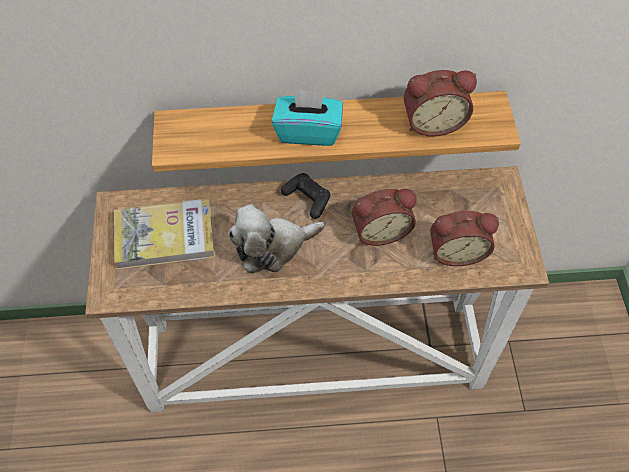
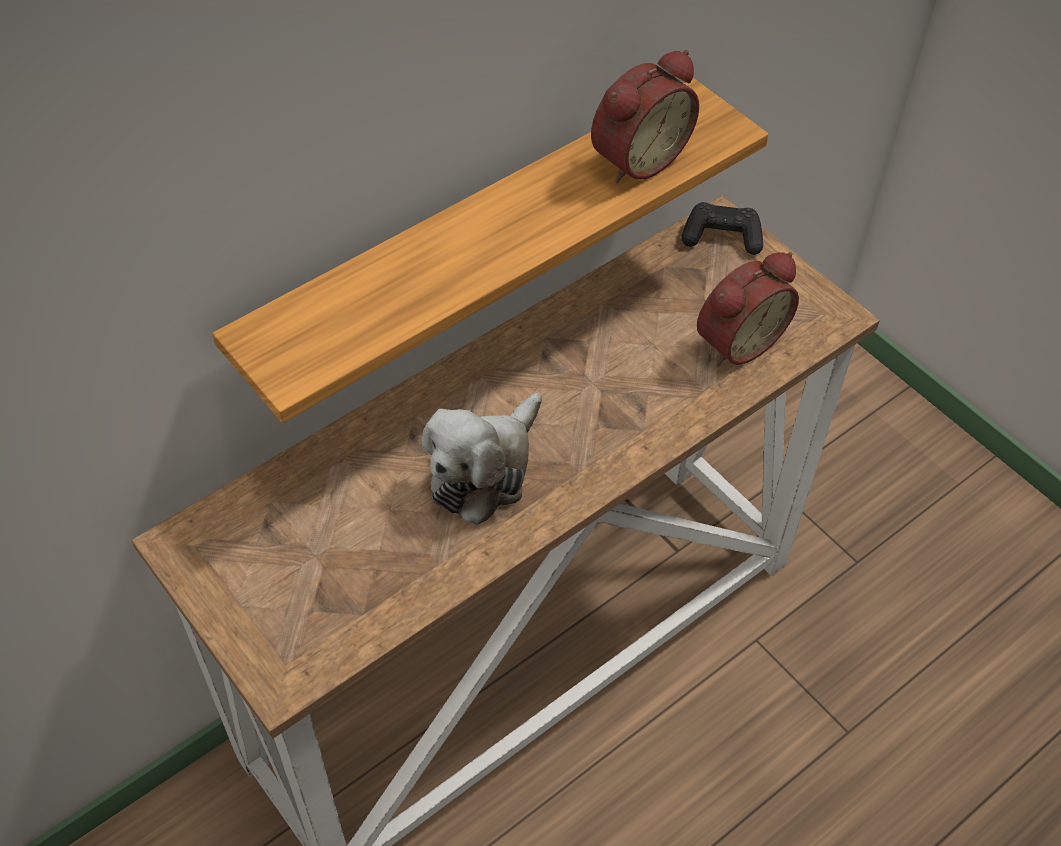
camera: 35 degrees left, 5 degrees down
(165, 236) = (305, 544): book -> none
(307, 199) = (479, 377): black game controller -> black game controller (722, 237)
(308, 131) = (478, 250): turquoise tissue box -> none
(380, 230) = (615, 367): alarm clock -> none

